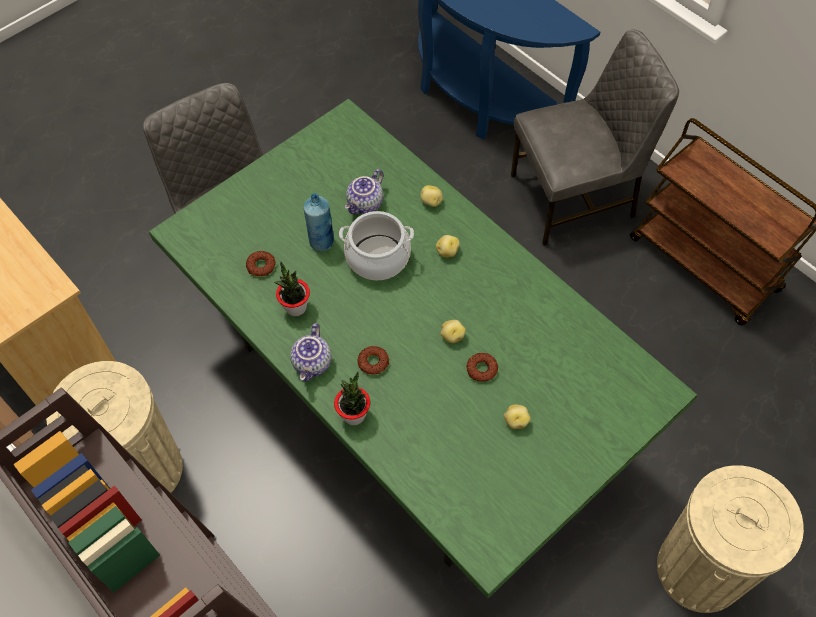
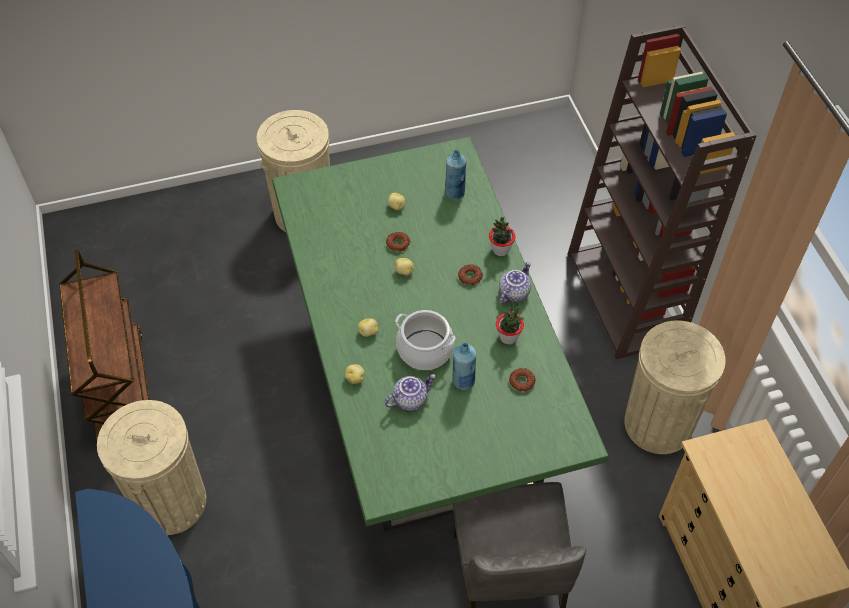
camera: 155 degrees left, 5 degrees down
(454, 477) = (455, 193): none -> blue bottle
(575, 197) = (170, 501): grey chair -> beige trash can

